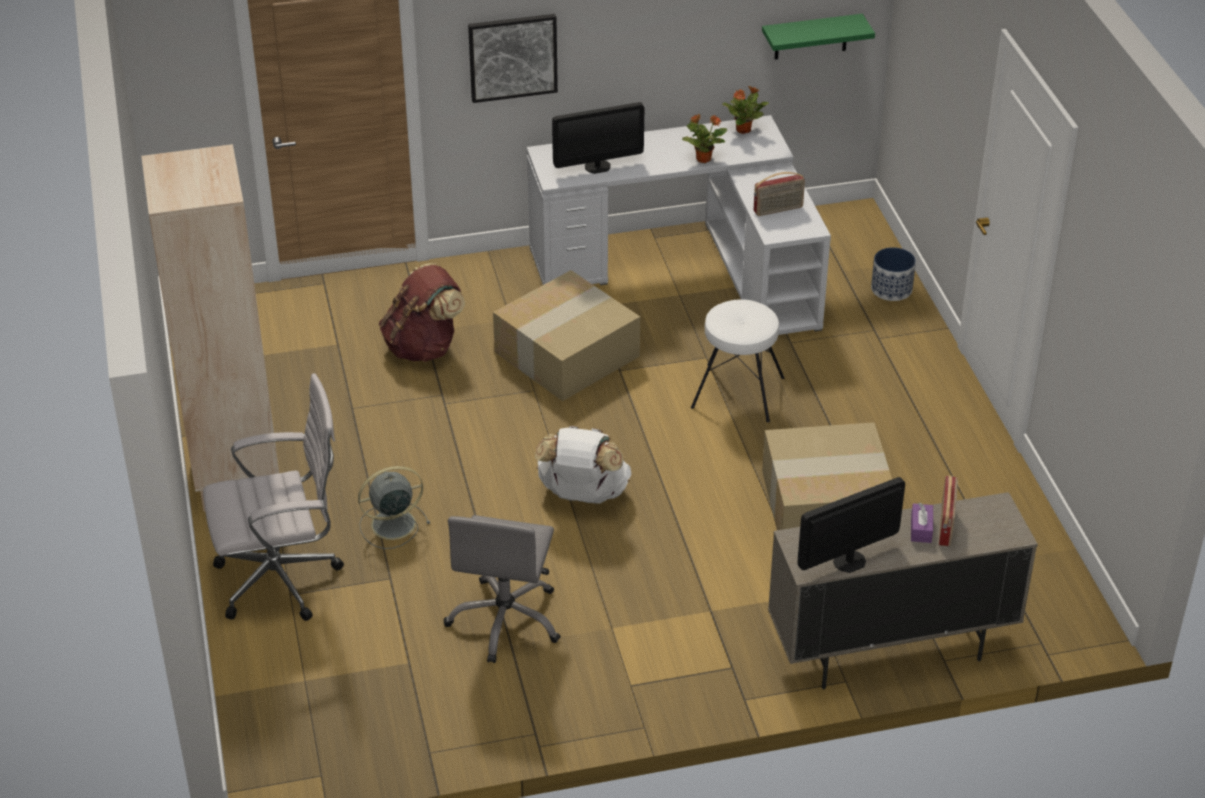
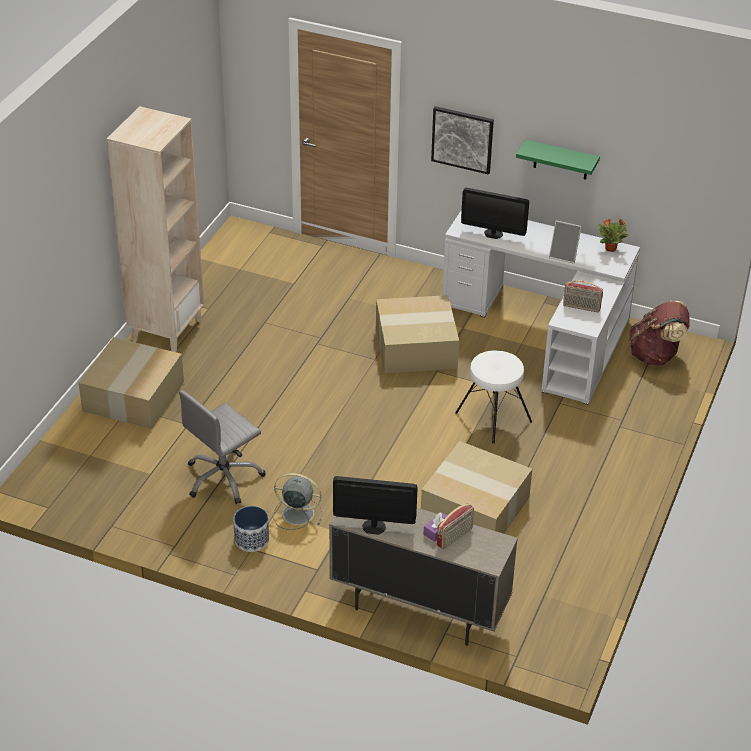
camera: 35 degrees right, 0 degrees up
(283, 579) = (134, 397): white office chair -> cardboard box
(391, 525) = (218, 396): grey fan -> grey fan (296, 513)
(424, 347) = (339, 306): brown backpack -> brown backpack (656, 355)
(583, 495) = (338, 431): white backpack -> none
(703, 158) = (564, 256): potted plant -> picture frame
(811, 37) = (677, 201): green shelf -> green shelf (561, 160)
(891, 289) = (662, 401): planter -> planter (252, 540)

